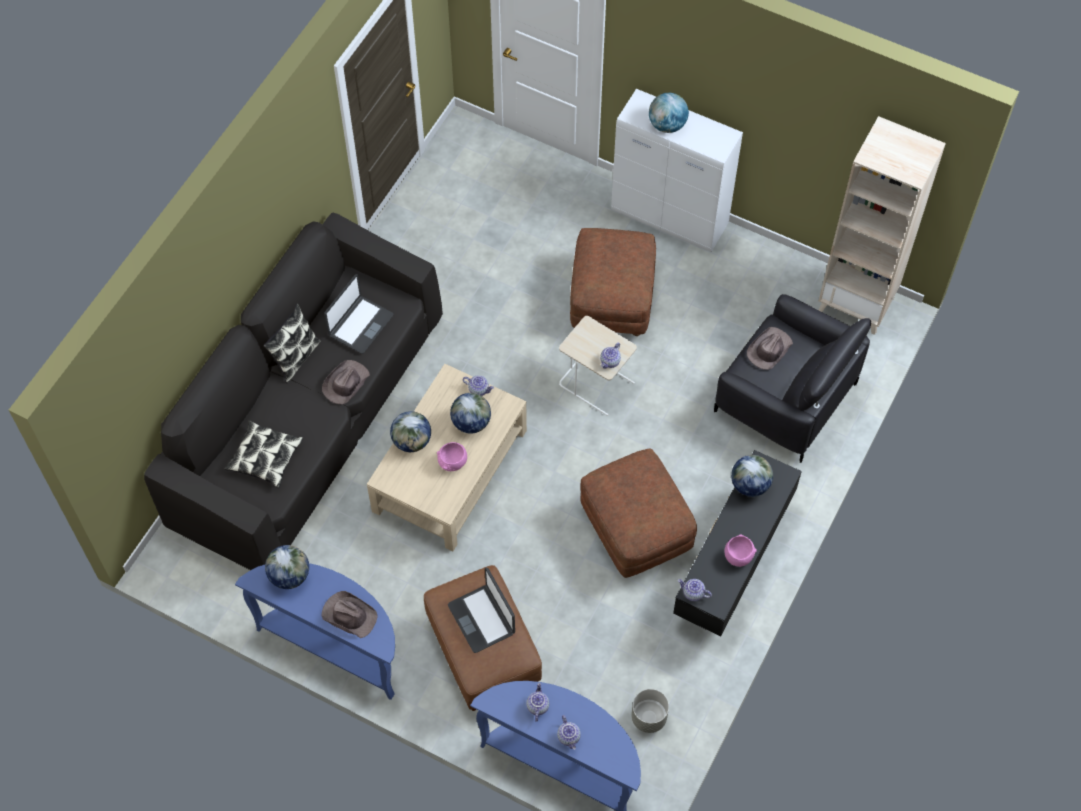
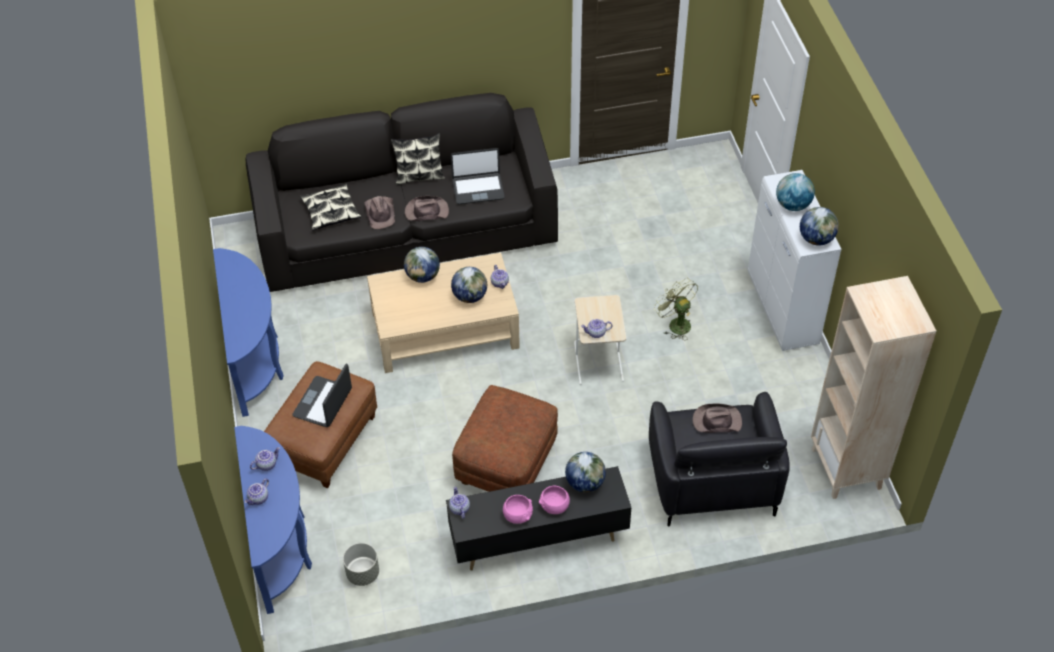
camera: 50 degrees right, 10 degrees down
(289, 575) = (244, 270): globe -> globe (816, 239)
(349, 615) = (243, 319): brown hat -> brown hat (381, 213)
(452, 462) = (429, 307): pink bowl -> pink bowl (554, 506)
(611, 300) = (675, 323): brown ottoman -> green fan

